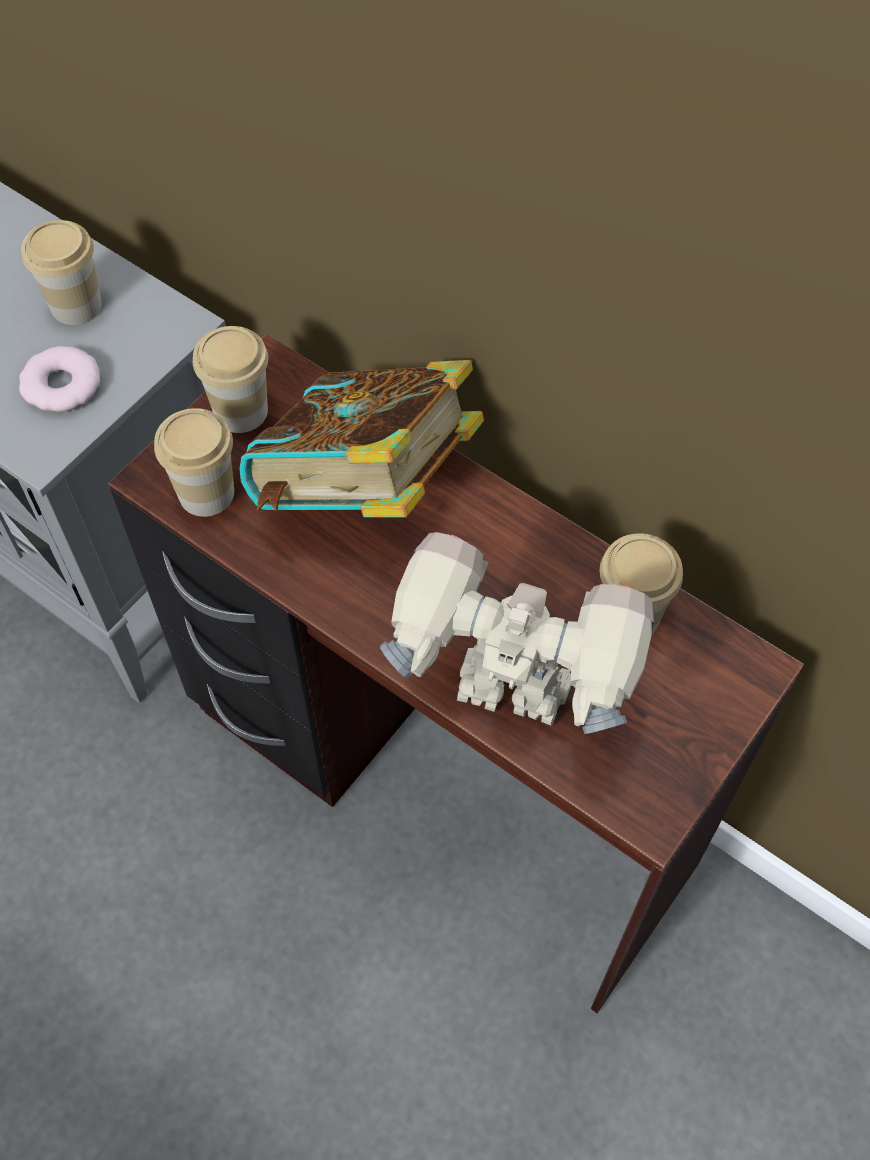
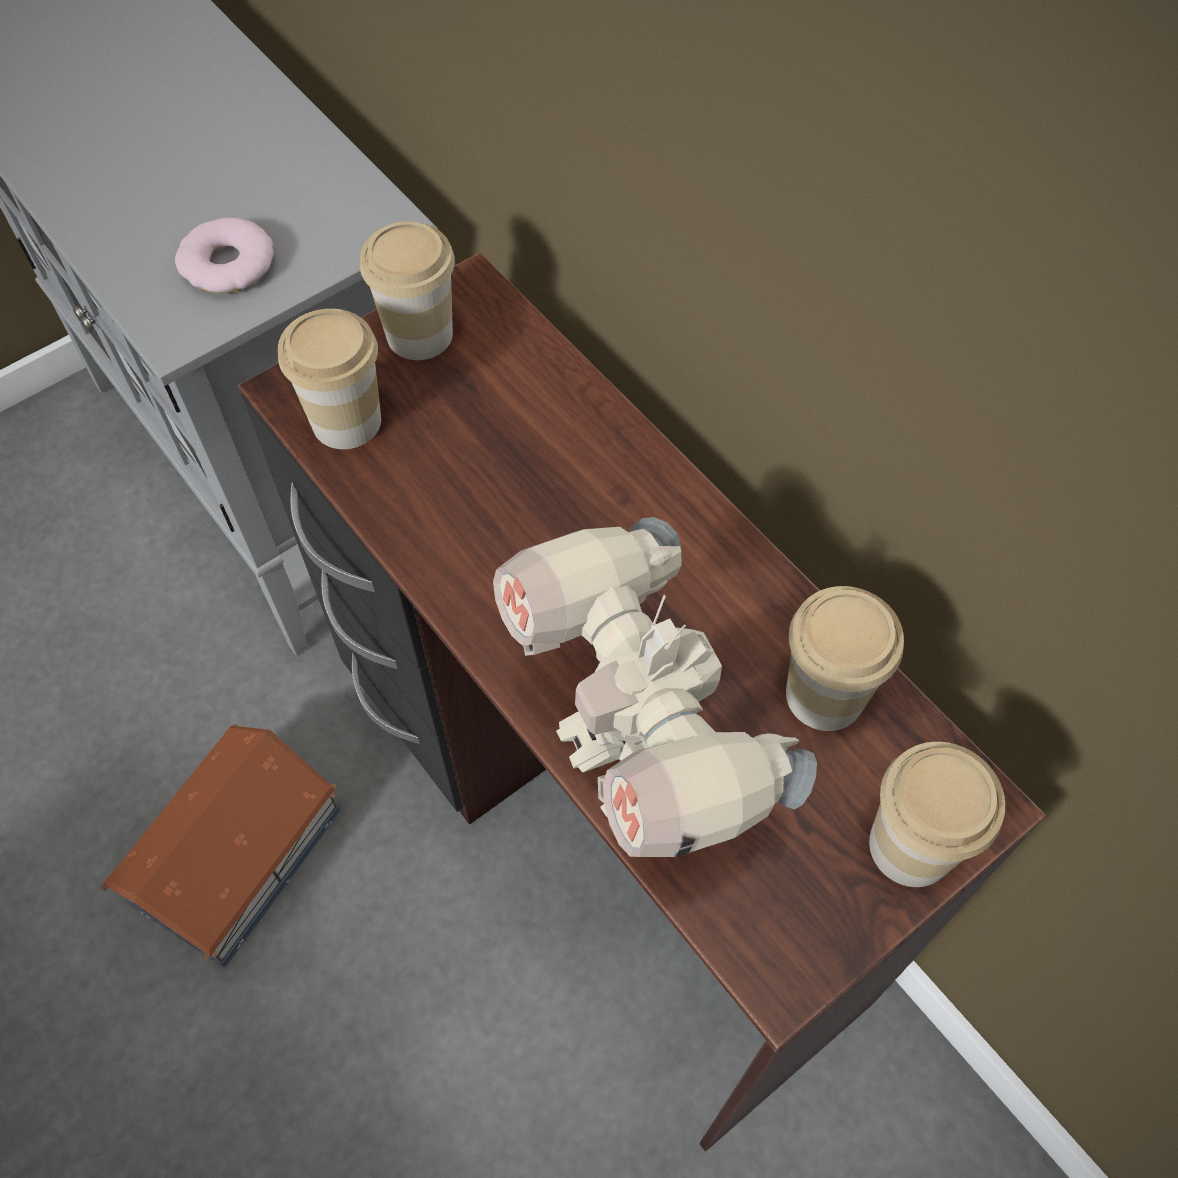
camera: 15 degrees right, 0 degrees up
(76, 305) = (275, 179): cup -> cup (911, 846)
(142, 881) = (239, 854): none -> toy house
(367, 490) = (539, 460): book -> none
(510, 699) = (638, 764): toy robot -> toy robot turned 150 degrees counterclockwise

